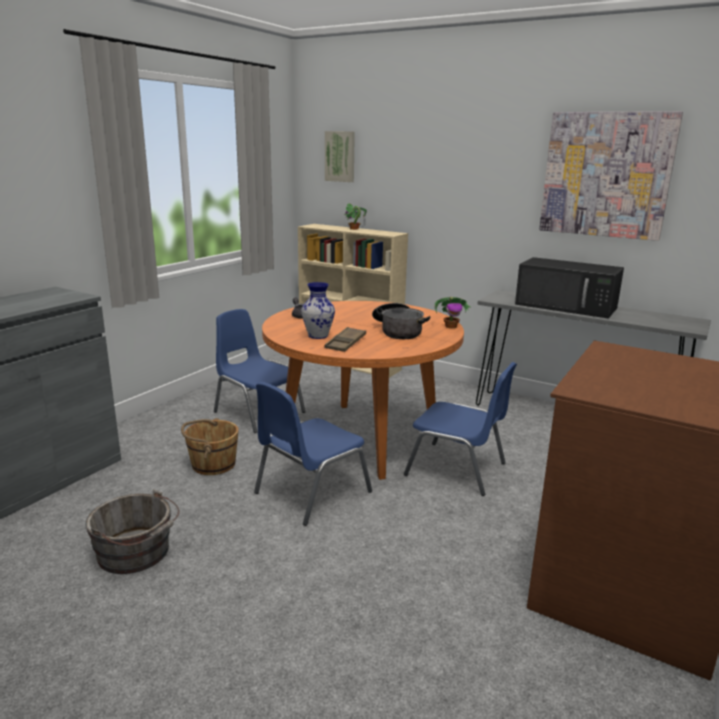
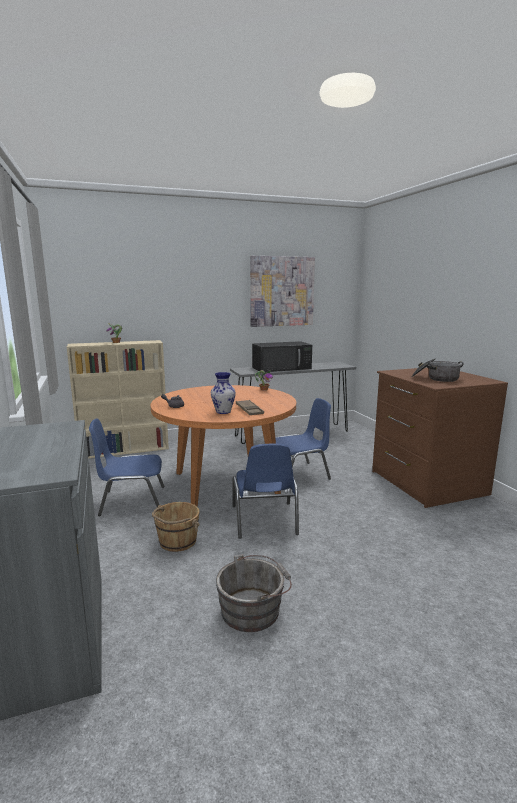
camera: 50 degrees left, 5 degrees down
(340, 156) = (88, 286): picture -> none
(398, 331) = (251, 398): cooking pot -> cooking pot (435, 378)

